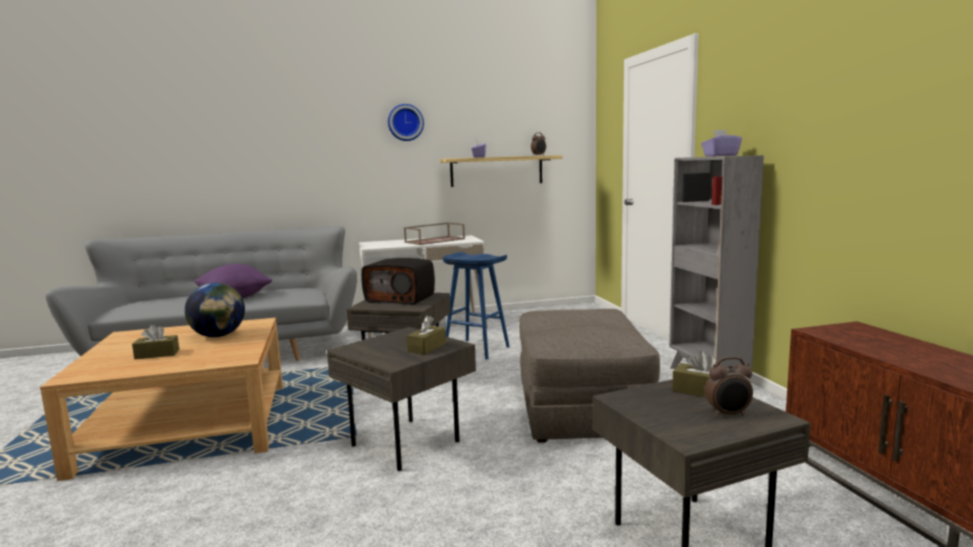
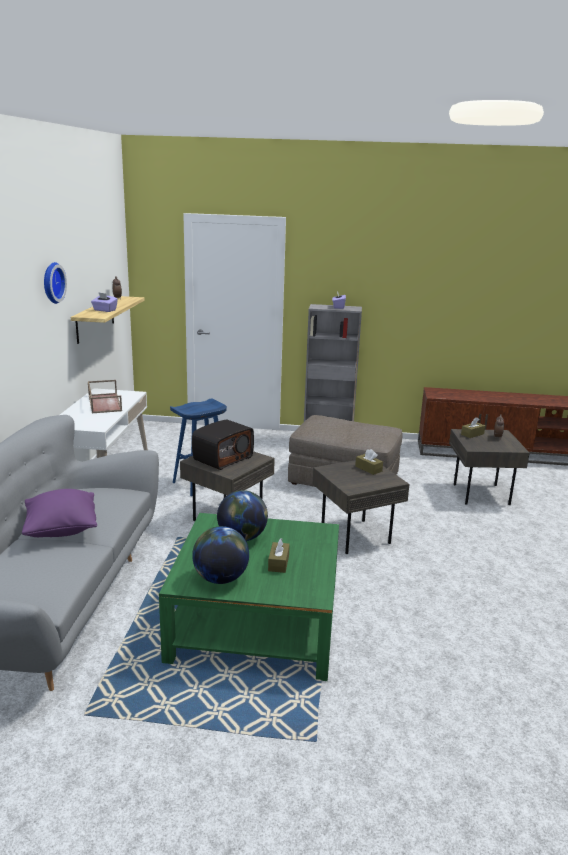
camera: 70 degrees left, 10 degrees up
(131, 342) = (220, 578): none -> globe
(188, 425) = (256, 620): beige coffee table -> green coffee table

